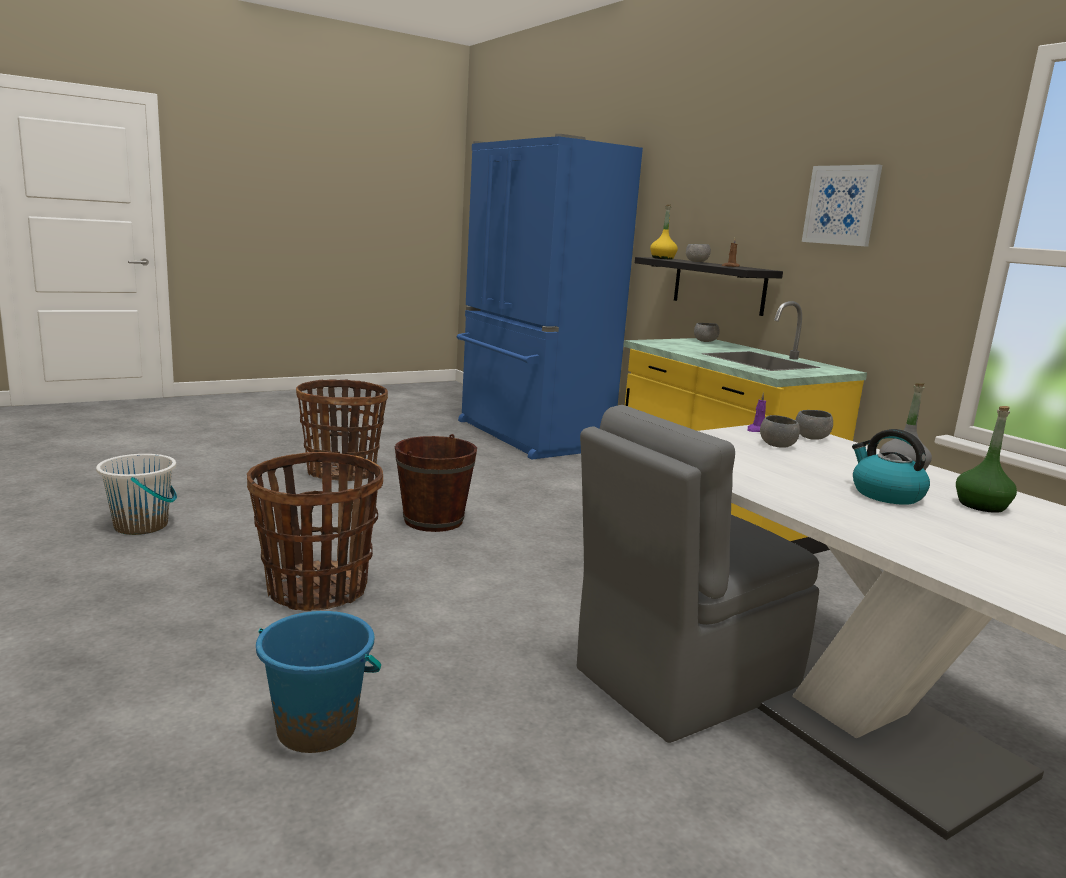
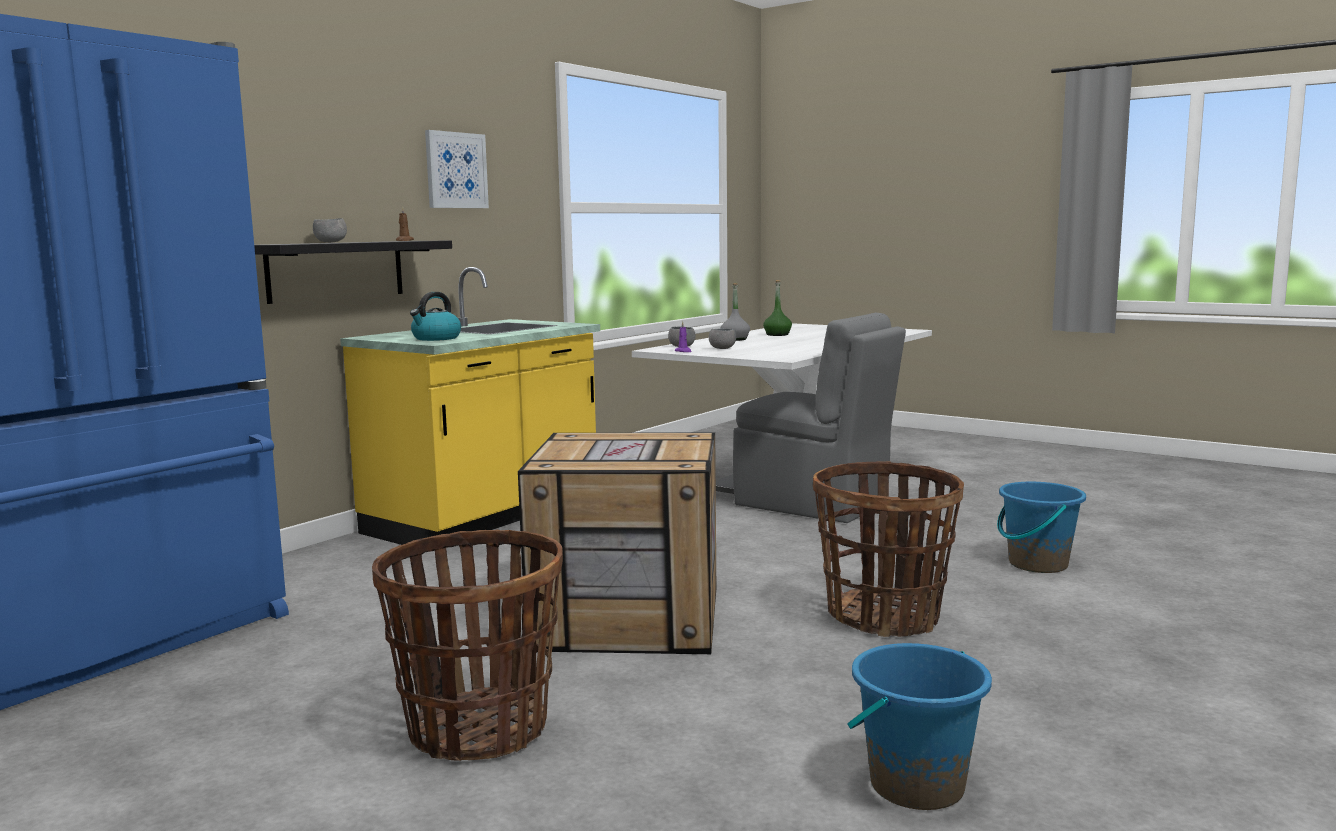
camera: 110 degrees left, 5 degrees down
(142, 526) = (916, 785): white bucket -> blue bucket
(433, 520) = (628, 616): brown bucket -> crate
(662, 258) = (293, 243): yellow bottle -> none
(705, 341) = (386, 336): grey bowl -> none
(885, 494) = (792, 340): kettle -> kettle (436, 338)

